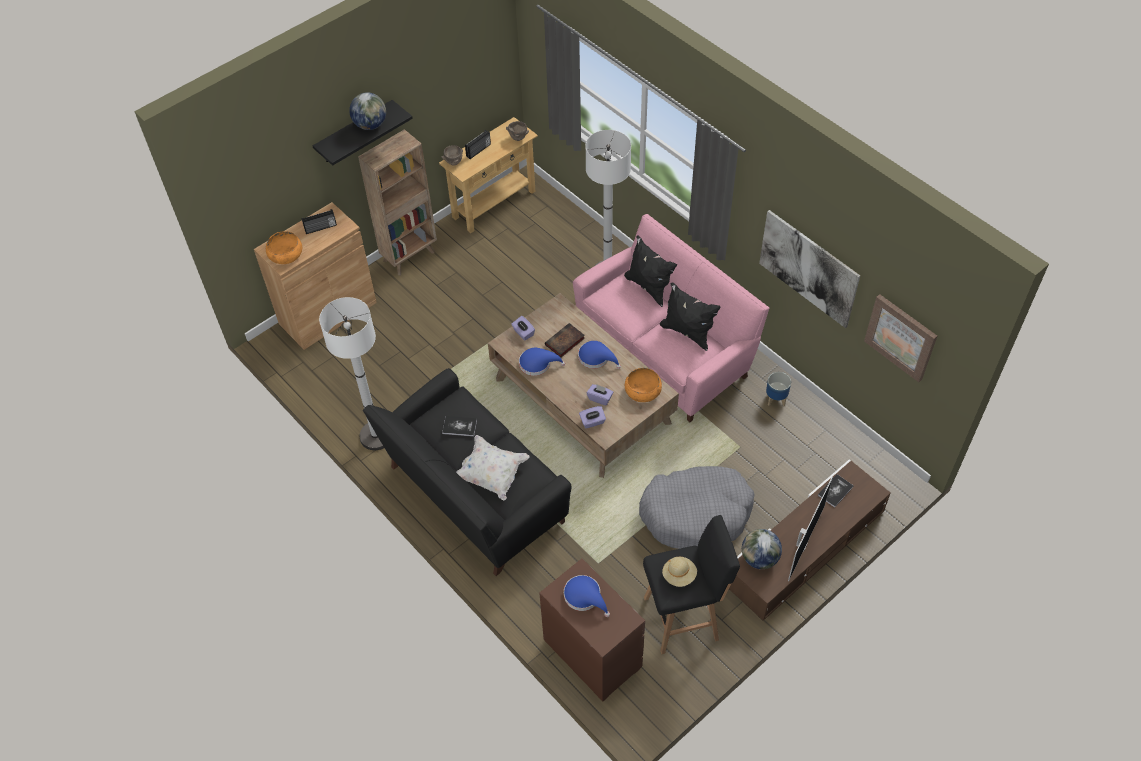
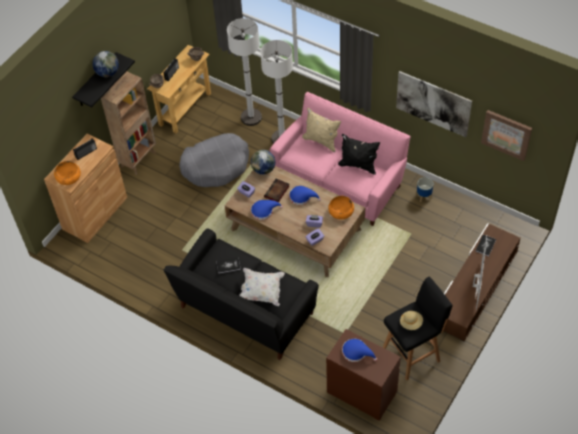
camera: 15 degrees left, 0 degrees up
(376, 436) = (162, 289): white floor lamp -> white floor lamp (251, 117)
(649, 287) = (321, 141): black pillow -> beige pillow
(696, 514) = (398, 284): grey dog bed -> grey dog bed (216, 166)
(759, 558) = (452, 301): globe -> globe (263, 170)

